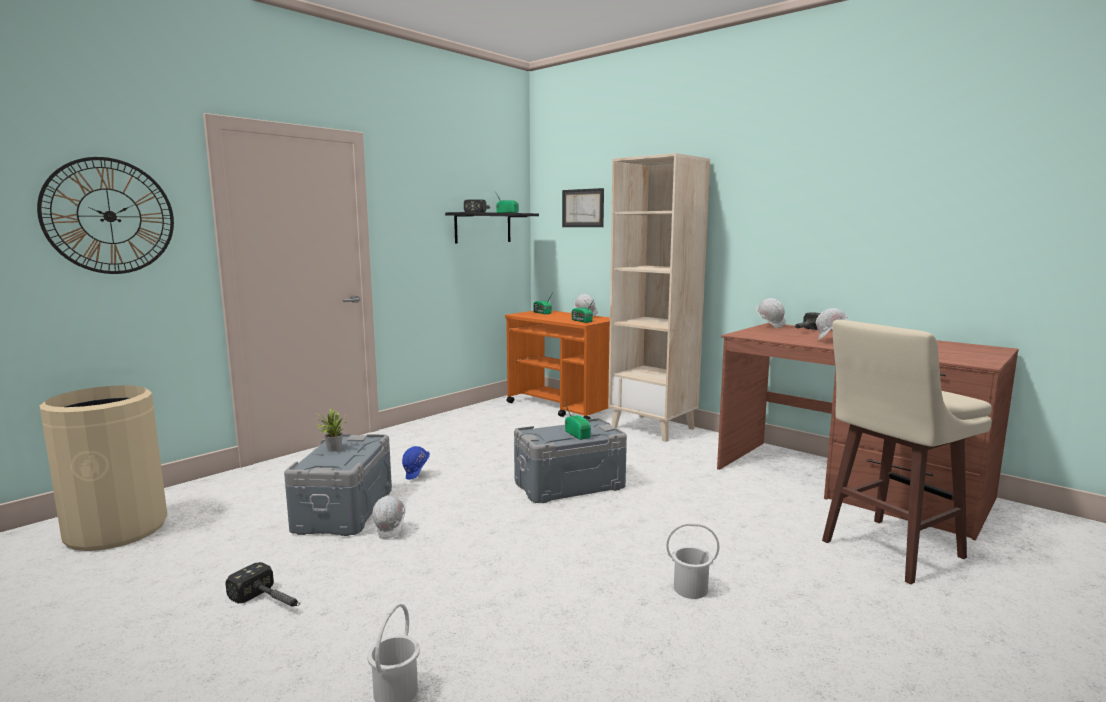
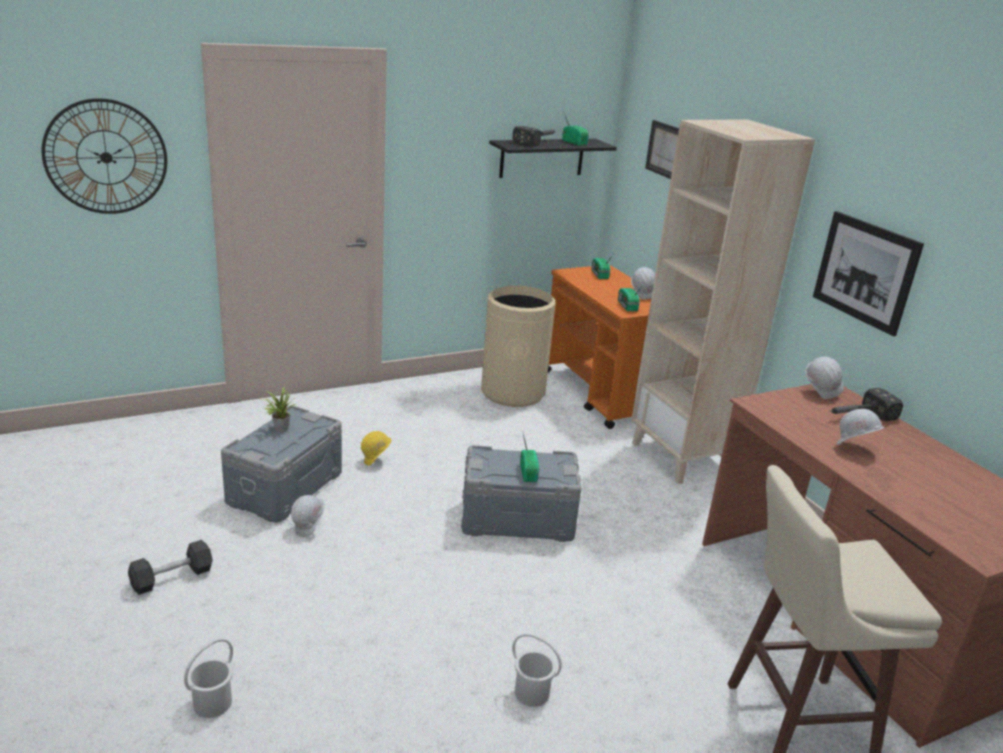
camera: 20 degrees right, 15 degrees up
(117, 530) = (98, 456): beige trash can -> beige trash can (513, 392)
(271, 602) = (172, 577): hammer -> black dumbbell
(417, 476) = (376, 462): blue hard hat -> yellow hard hat
(774, 236) = (865, 271): none -> picture

